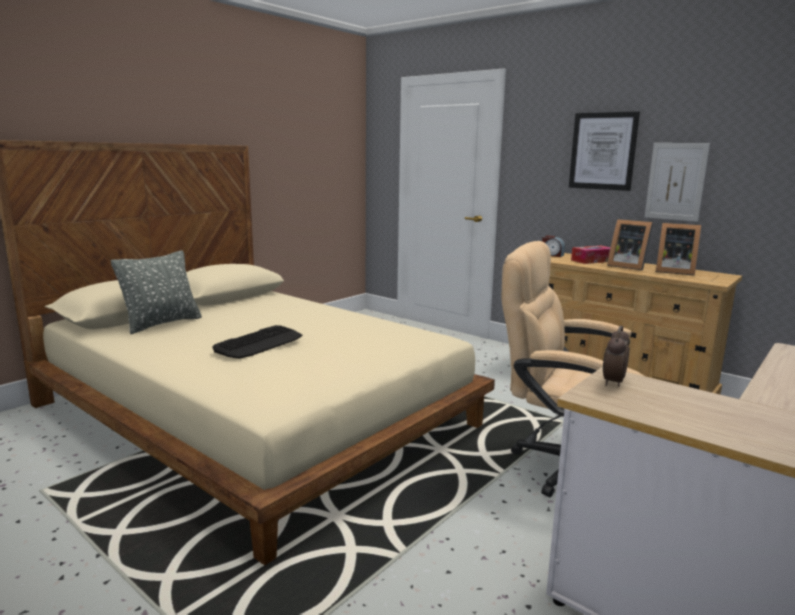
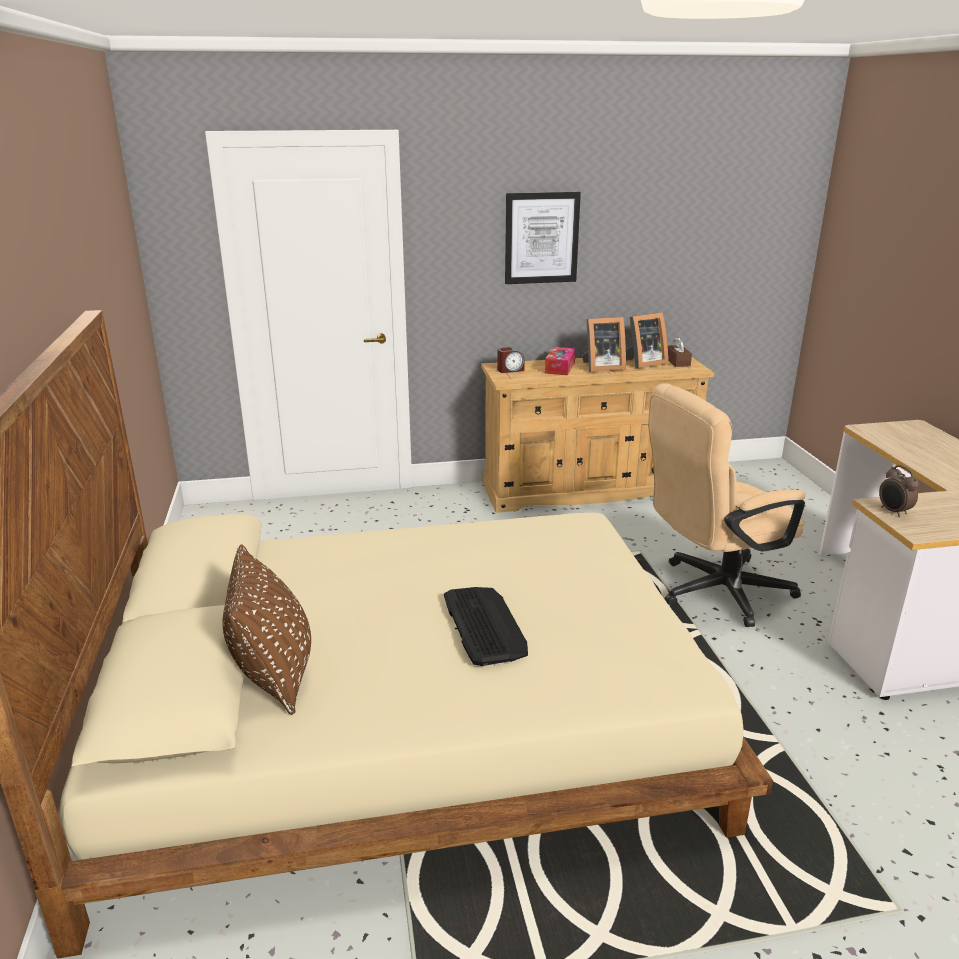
camera: 50 degrees left, 10 degrees up
(162, 324) = (274, 675): grey pillow -> brown pillow
(676, 181) = (620, 267): picture -> none
(710, 277) = (677, 362): none -> brown tissue box

